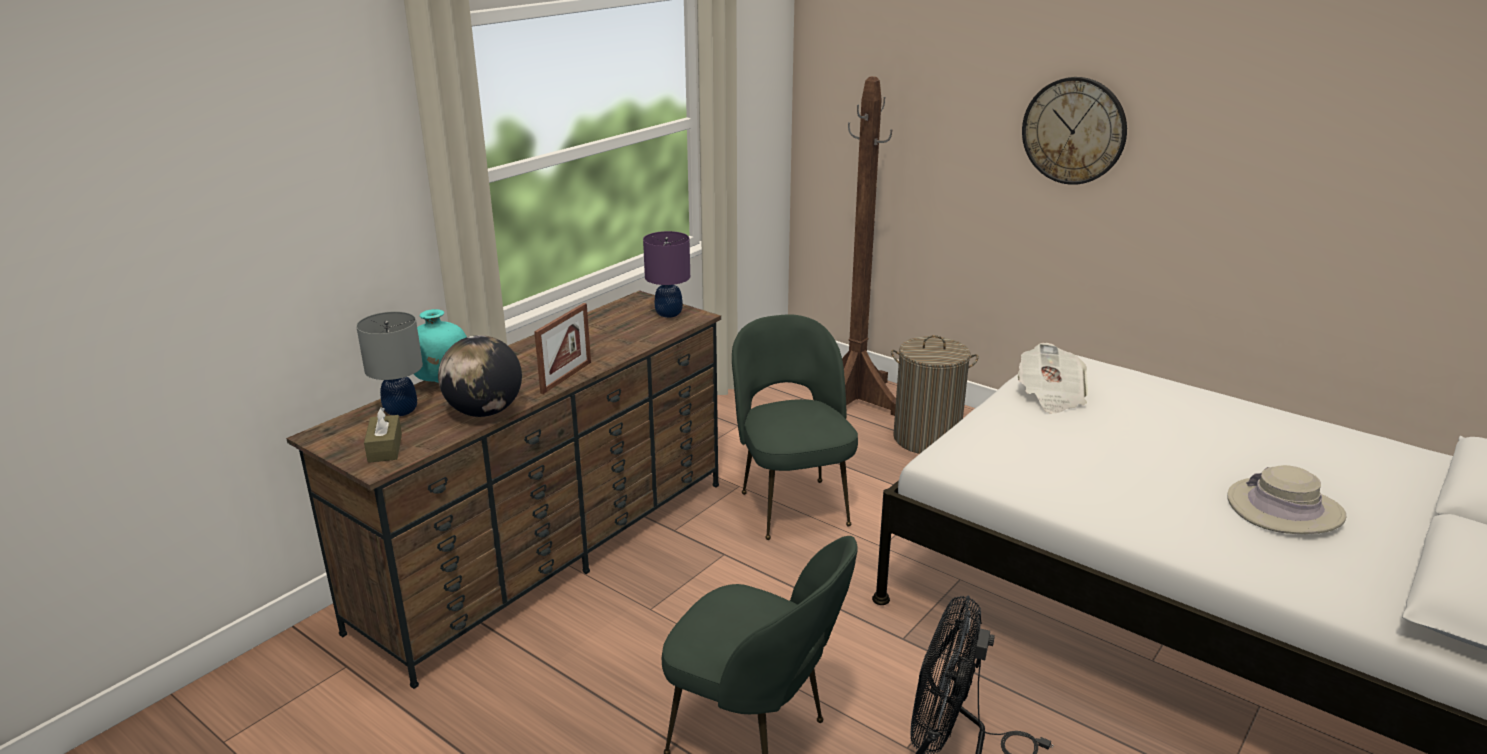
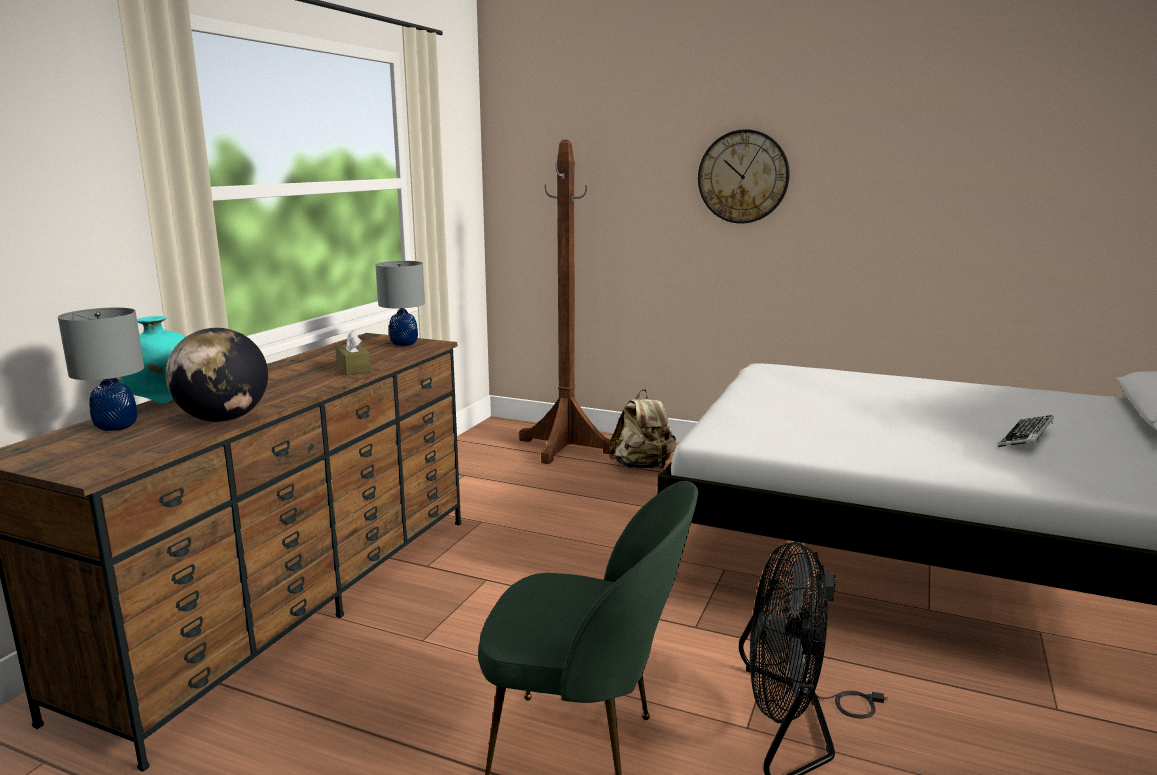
camera: 15 degrees left, 10 degrees down
(385, 448) = (100, 456): brown tissue box -> brown tissue box (353, 368)
(566, 377) = (312, 389): picture frame -> none
(668, 314) = (404, 344): purple table lamp -> grey table lamp
(792, 503) = (539, 529): green chair -> none
(927, 438) = (643, 467): laundry basket -> beige backpack
(1050, 396) = (775, 388): newspaper -> none
(1284, 508) = (1026, 438): beige hat -> keyboard

